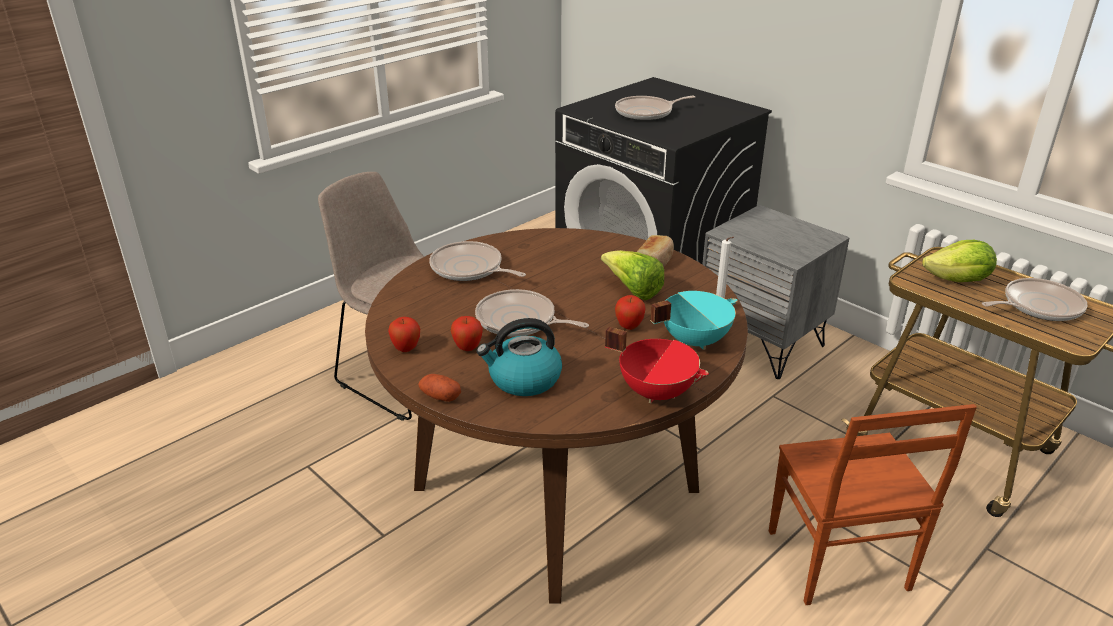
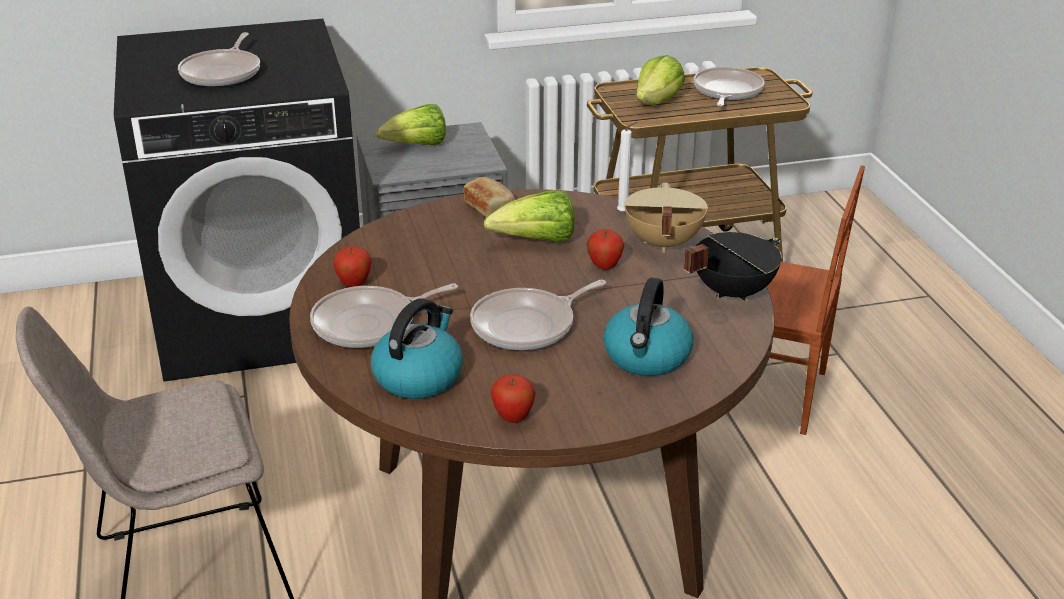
camera: 60 degrees left, 0 degrees up
(426, 303) = (418, 376): none -> kettle
(440, 396) = (634, 419): potato -> none
(467, 348) = (552, 375): apple -> apple (354, 284)
(657, 391) = (731, 291): red cooking pot -> black cooking pot
(693, 340) = (661, 243): turquoise cooking pot -> beige cooking pot
(776, 228) = (417, 146): none -> lettuce

